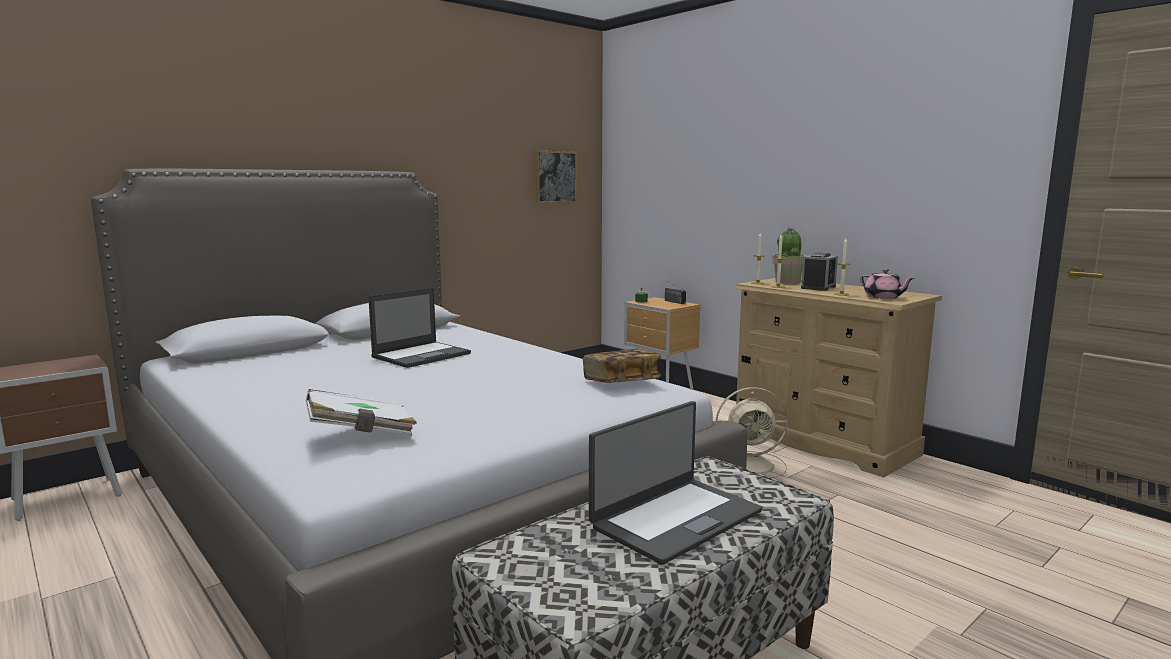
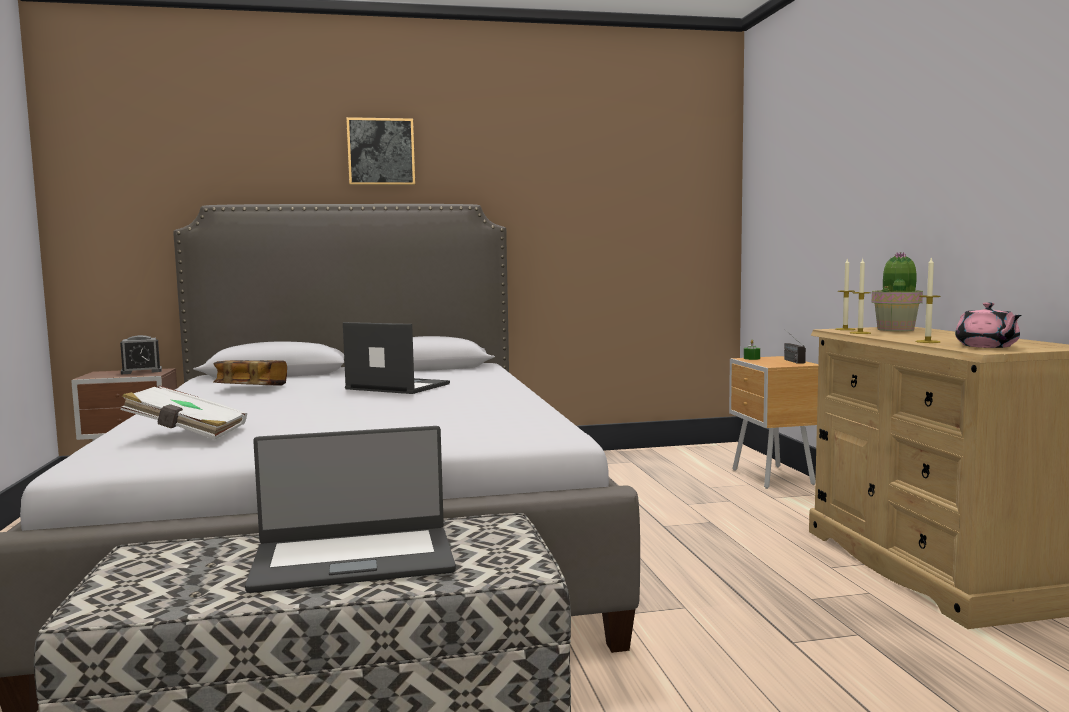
camera: 30 degrees right, 5 degrees down
(422, 355) = (396, 386): laptop -> laptop turned 135 degrees counterclockwise
(555, 177) = (670, 208): picture -> picture (381, 152)
(621, 382) = (522, 424): book -> book (252, 388)
(751, 465) = (778, 575): beige fan -> none
(818, 287) = (920, 335): alarm clock -> alarm clock (141, 371)

